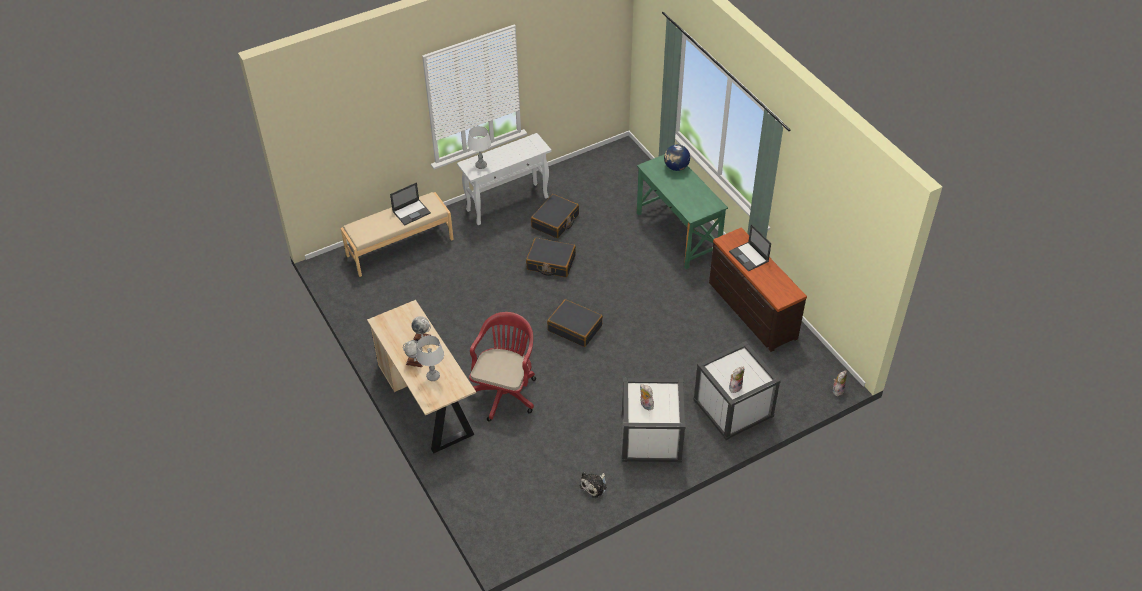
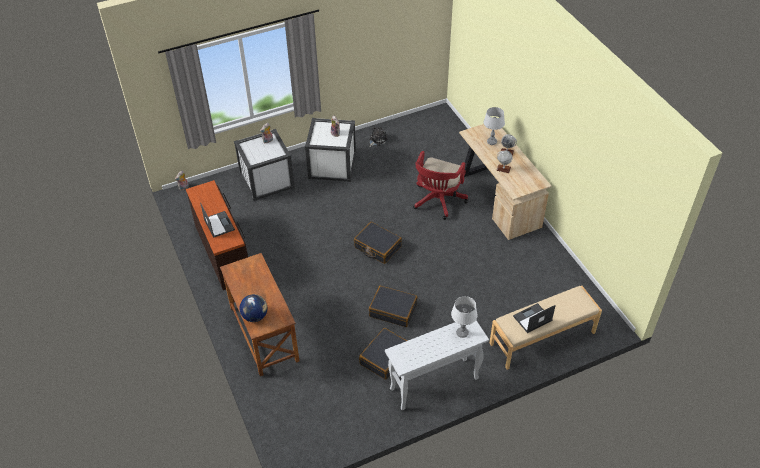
camera: 175 degrees left, 0 degrees up
(678, 233) = (263, 334): green desk -> brown desk

